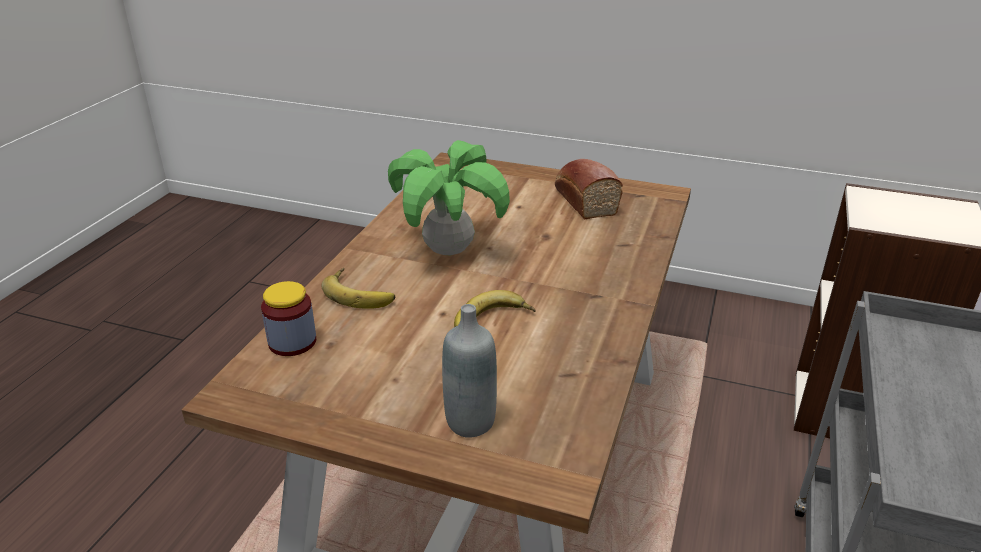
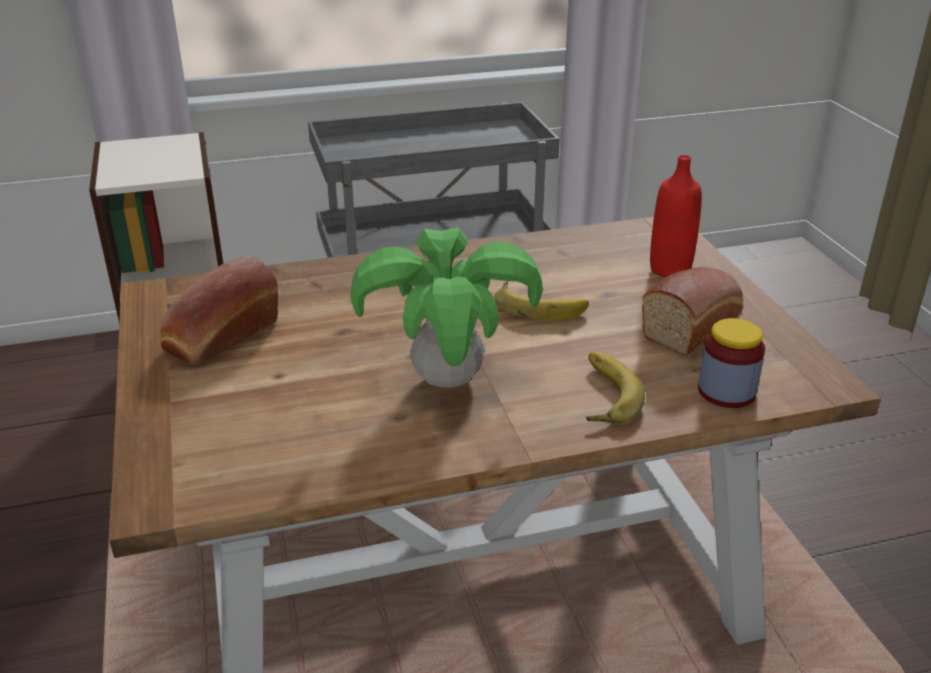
camera: 125 degrees left, 0 degrees up
(375, 377) = (694, 325): none -> bread
(470, 422) = (670, 269): grey bottle -> red bottle

